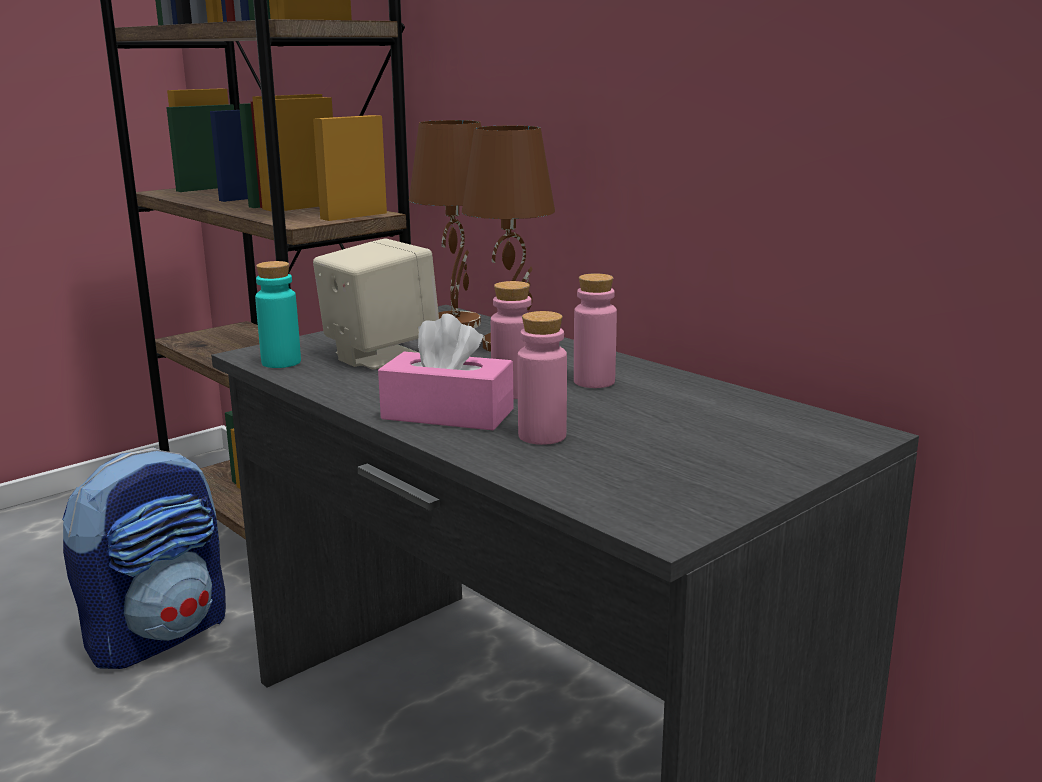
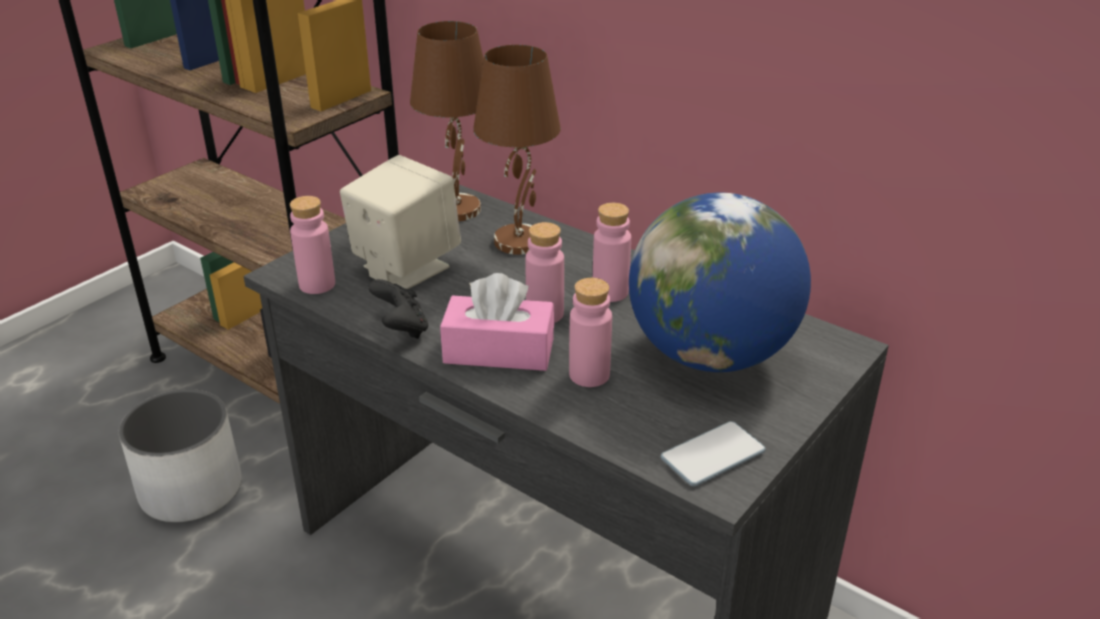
camera: 10 degrees left, 15 degrees up
(159, 634) = (191, 490): backpack -> white planter
(281, 362) = (317, 284): turquoise bottle -> pink bottle
(350, 394) = (401, 329): none -> black game controller
(665, 504) = (712, 455): none -> phone
(693, 429) = (711, 354): none -> globe

